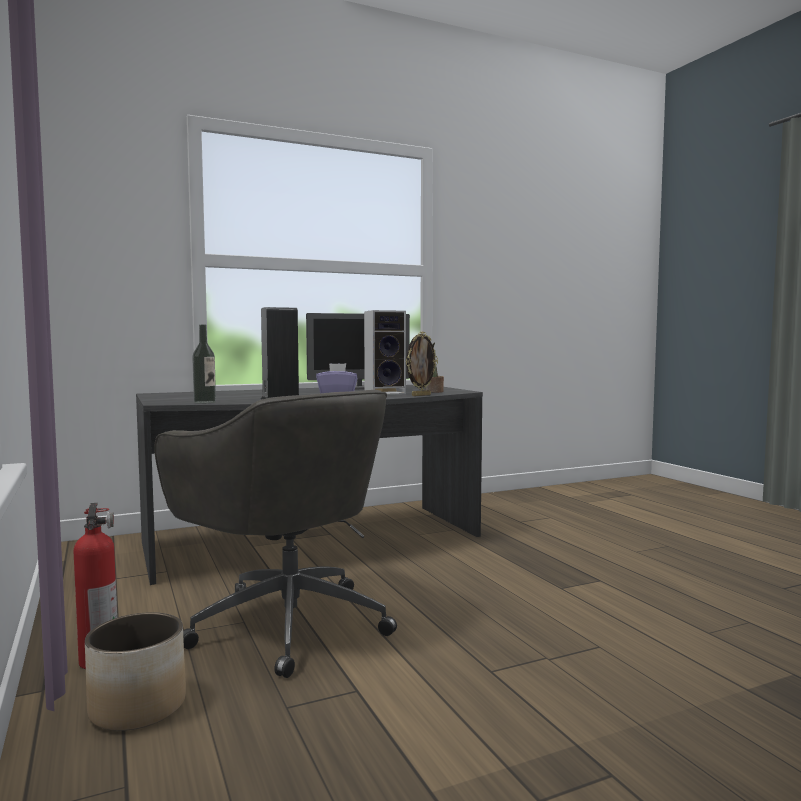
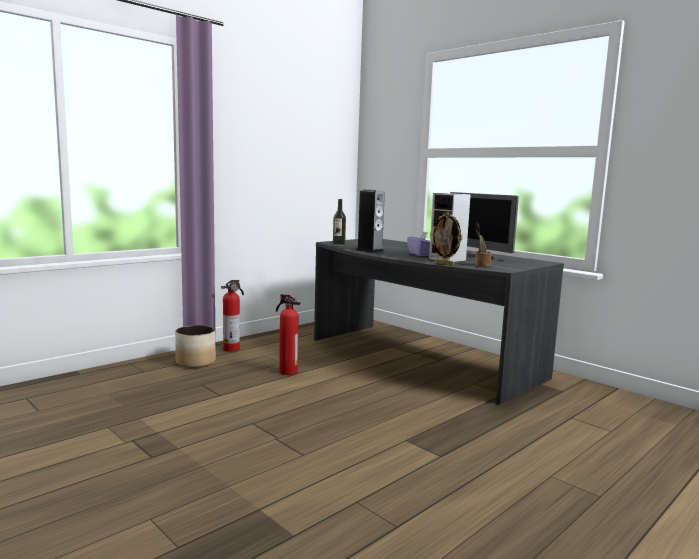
camera: 70 degrees right, 5 degrees up
(286, 622) = (287, 371): grey office chair -> fire extinguisher

